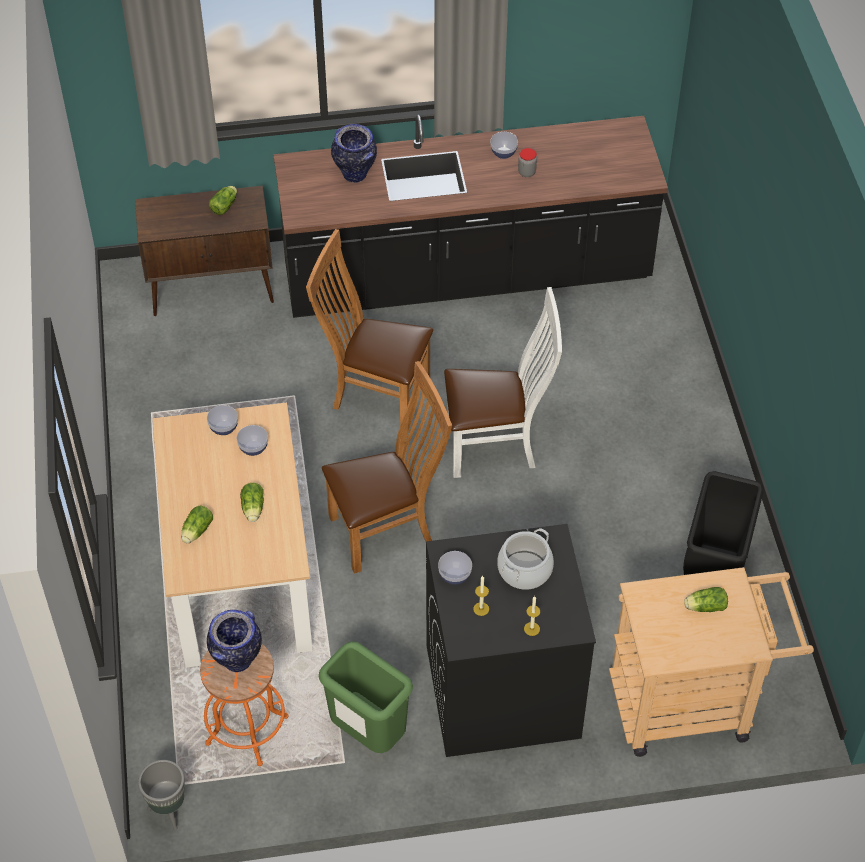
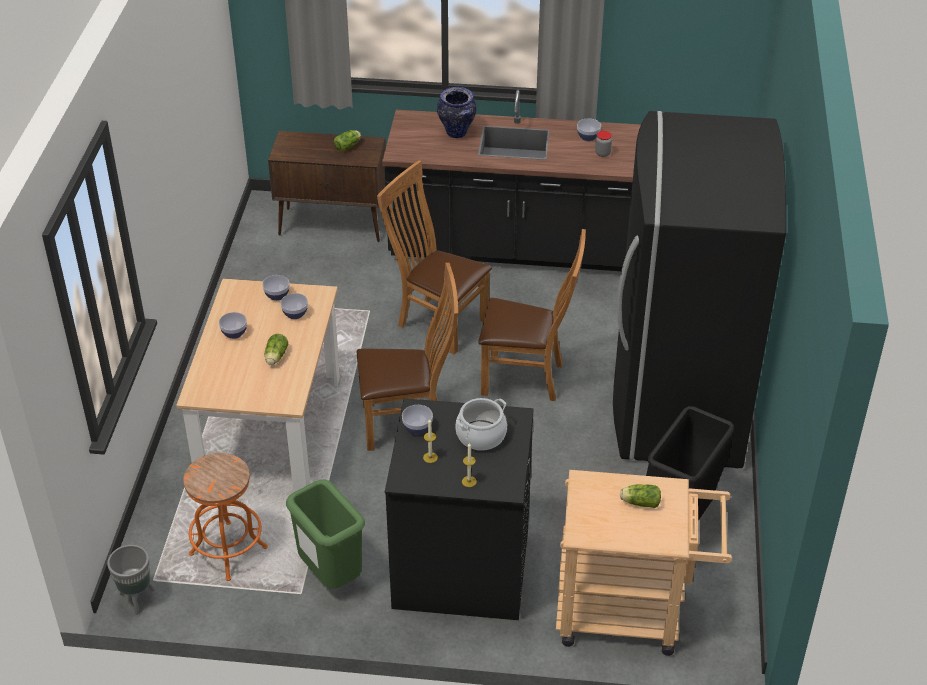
camera: 15 degrees right, 10 degrees down
(194, 488) = (234, 333): none -> bowl
(196, 532) = (221, 365): lettuce -> none
(237, 661) = (218, 472): vase -> none
(497, 446) = (528, 378): white chair -> brown chair
(665, 444) = (678, 404): none -> black fridge

